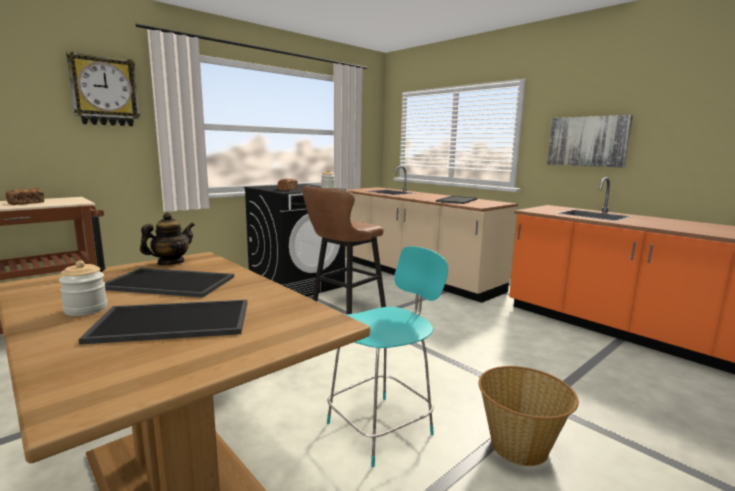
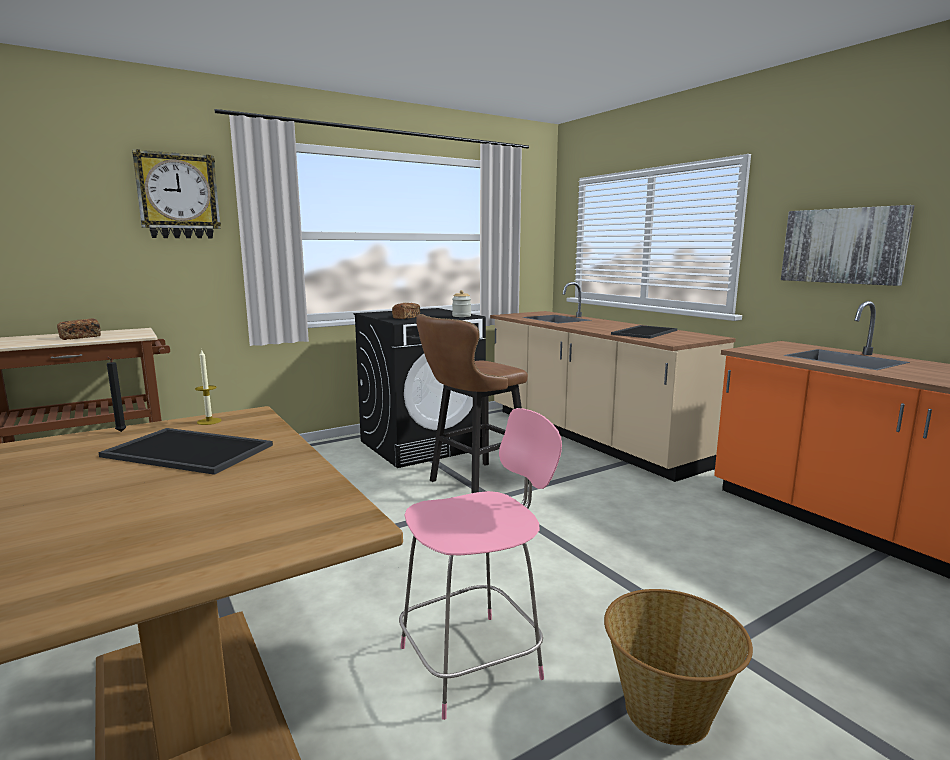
camera: 10 degrees right, 0 degrees up
(86, 309) = (68, 485): jar -> none
(170, 263) = (209, 421): teapot -> candle
(171, 322) = (152, 510): tray -> none
(382, 427) = (475, 661): turquoise chair -> pink chair

